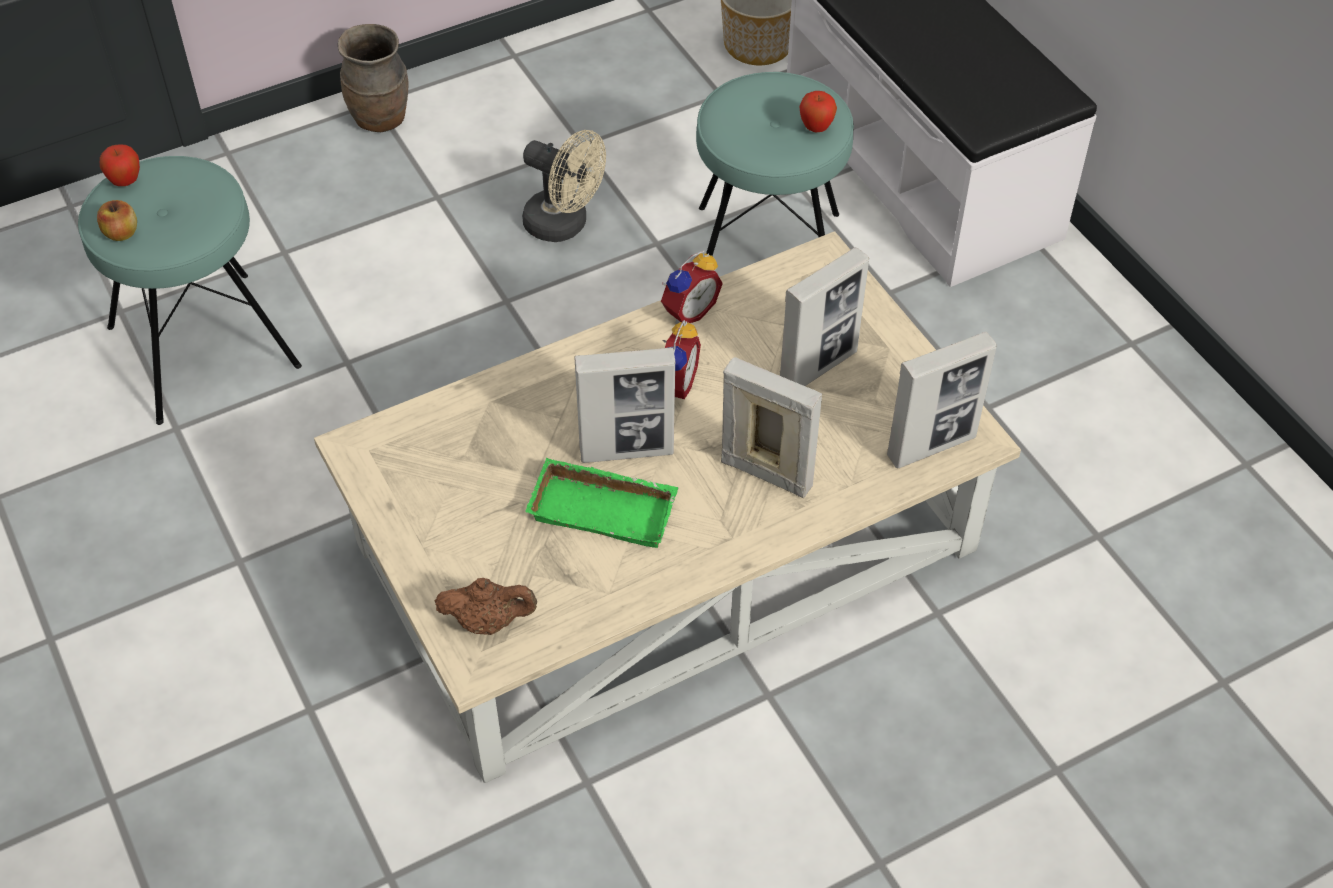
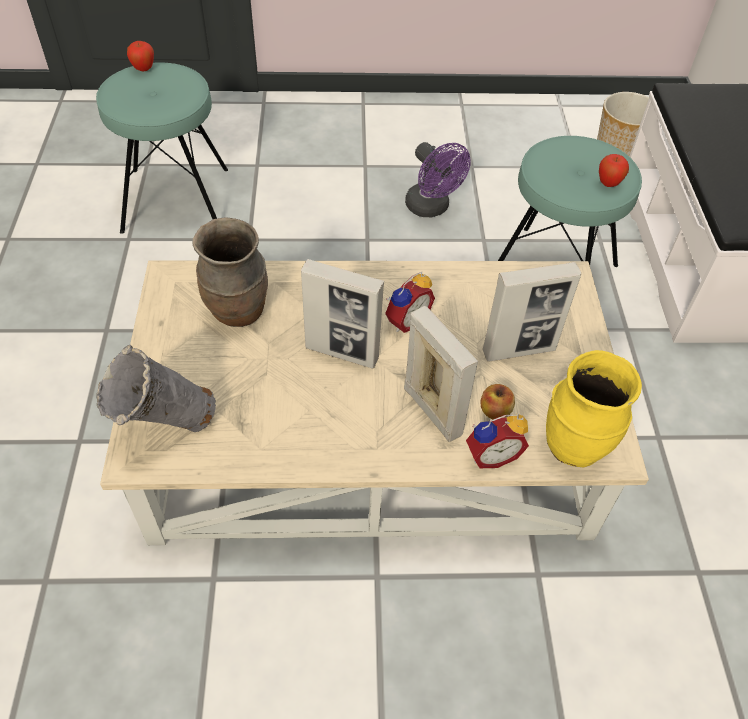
camera: 25 degrees right, 0 degrees up
(121, 233) = (118, 95): apple -> apple (495, 411)
(381, 120) = (360, 114): brown vase -> brown vase (238, 312)
(488, 621) = (165, 431): brown teapot -> grey vase
(565, 225) = (431, 208): beige fan -> purple fan
(605, 508) = (300, 386): green tray -> none
(688, 311) = (448, 275): alarm clock -> alarm clock (491, 454)
(931, 446) = (574, 445): picture frame -> yellow vase

